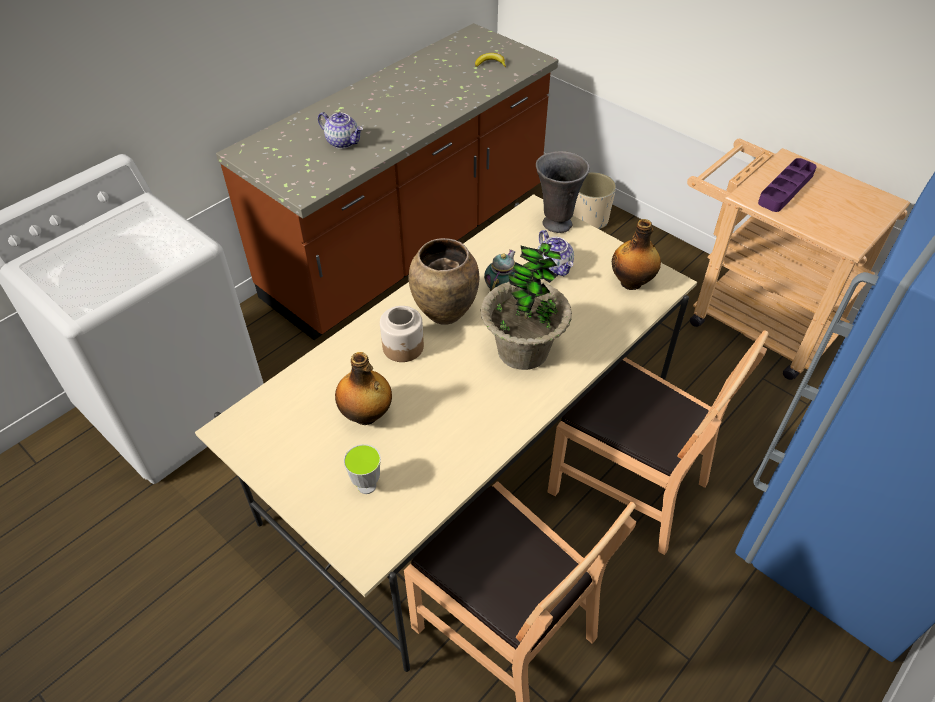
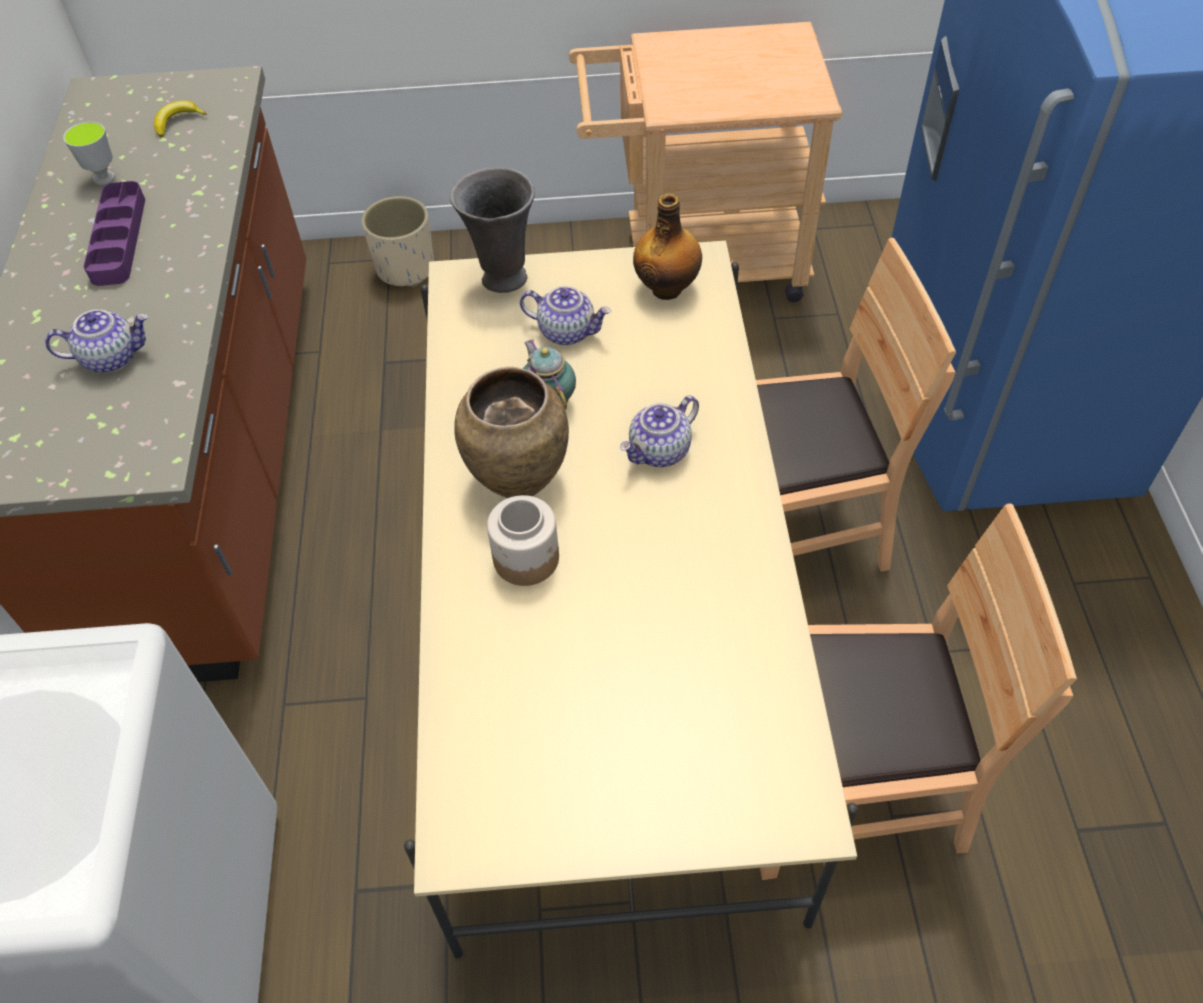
camera: 45 degrees left, 5 degrees up
(366, 415) = (594, 672): bottle -> none
(366, 485) = (703, 745): cup -> cup (104, 178)
(523, 351) = (660, 451): potted plant -> teapot
(785, 188) = (691, 78): purple tray -> purple tray (118, 239)

